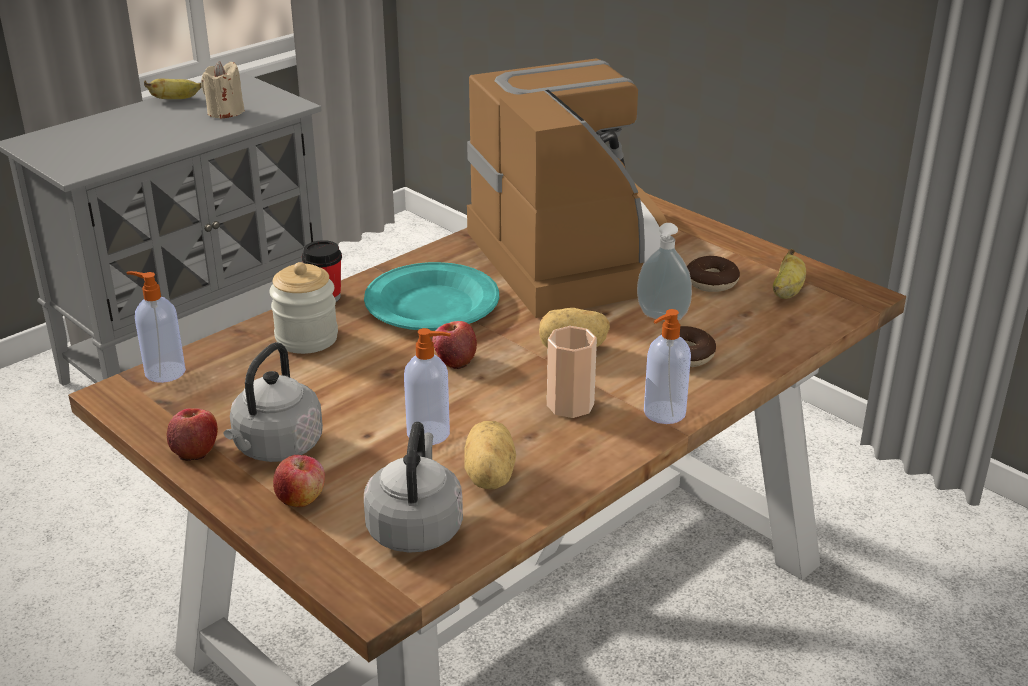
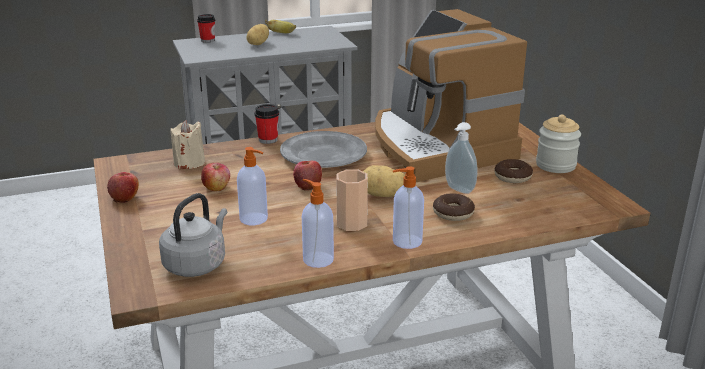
camera: 25 degrees right, 5 degrees down
(60, 134) = (208, 40): none -> cup
(163, 372) = (148, 158): soap dispenser -> soap dispenser (317, 259)
(225, 112) = (301, 42): beige candle -> beige candle (189, 163)
(276, 448) = (165, 206): grey kettle -> none
(301, 498) = (152, 234): apple -> apple (216, 187)
(307, 338) = (237, 157): jar -> jar (555, 165)
(432, 304) = (324, 155): turquoise plate -> grey plate
(487, 477) = (263, 249): potato -> potato (257, 44)
(576, 256) = (437, 146): coffee machine -> coffee machine turned 150 degrees clockwise
(787, 292) = (560, 192): banana -> none

